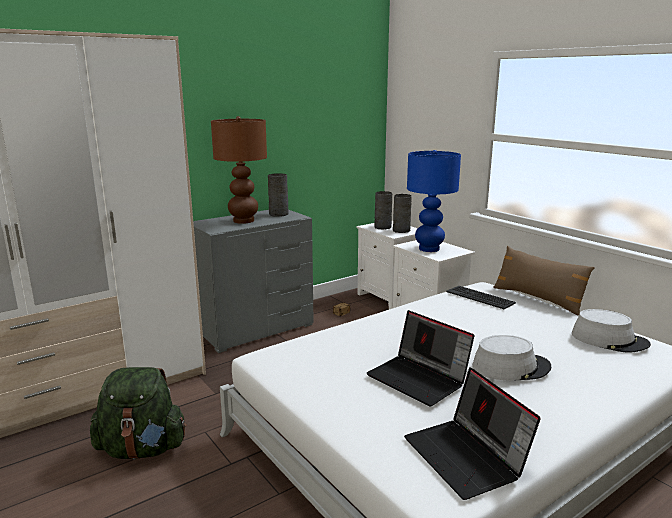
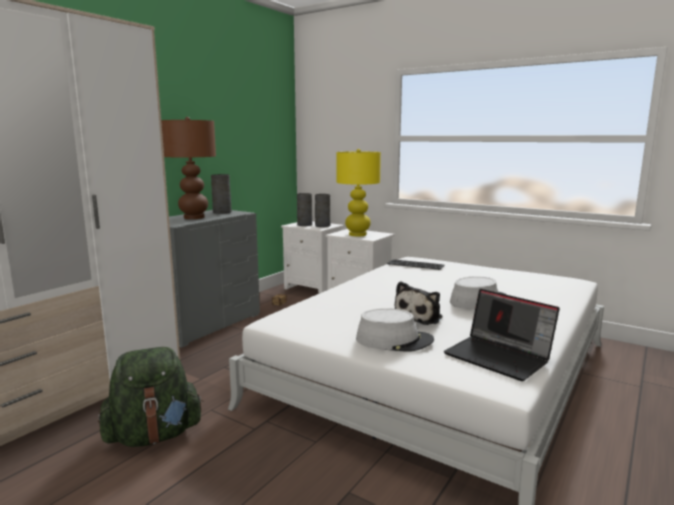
camera: 20 degrees left, 5 degrees down
(419, 379) = (419, 317): laptop -> plush toy
(429, 249) = (357, 234): blue table lamp -> yellow table lamp
(538, 299) = (457, 262): brown pillow -> none
(609, 340) = (529, 277): grey hat -> grey hat (394, 340)

